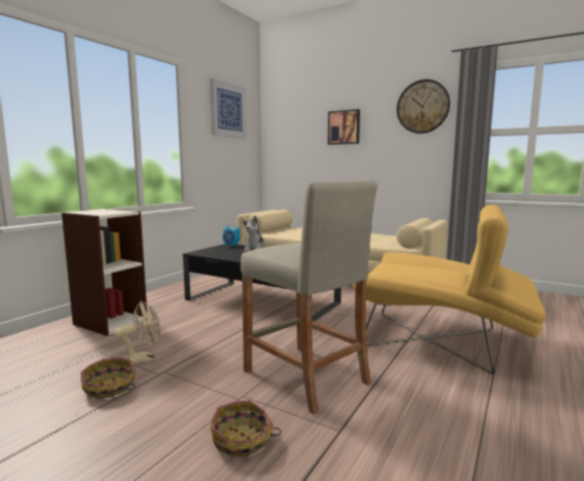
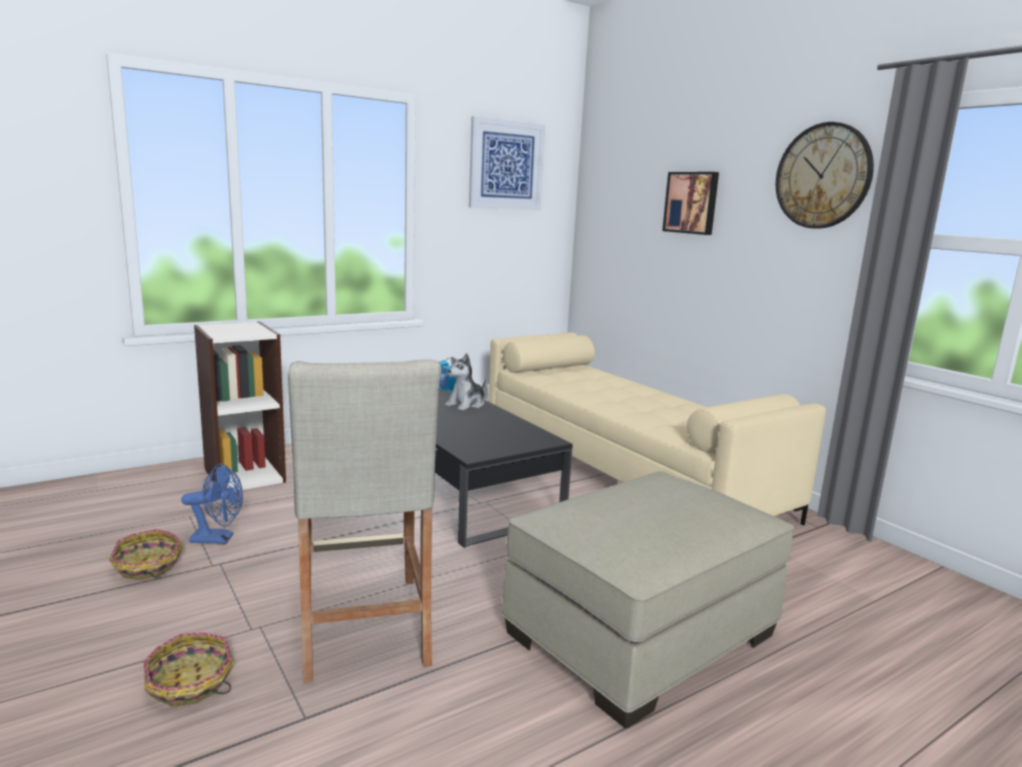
camera: 25 degrees right, 5 degrees up
(143, 359) = (218, 539): beige fan -> blue fan
(442, 341) = (639, 634): yellow armchair -> beige ottoman

